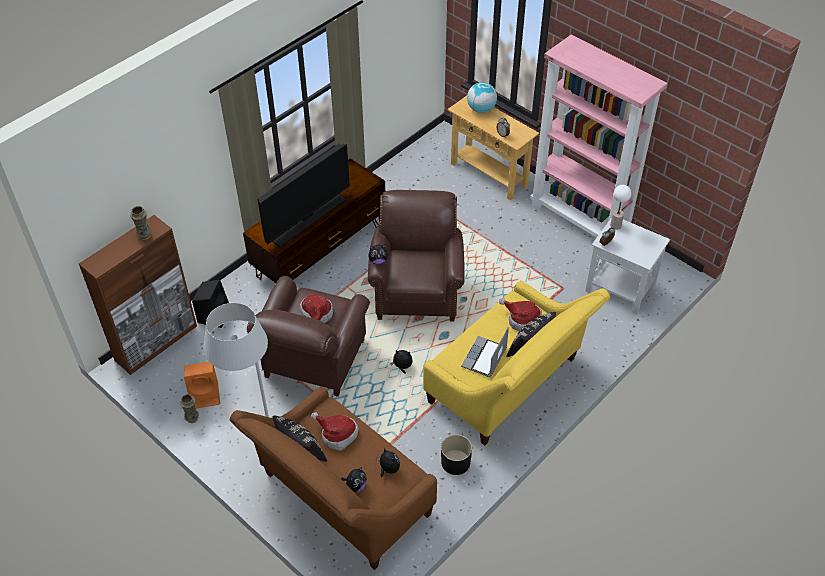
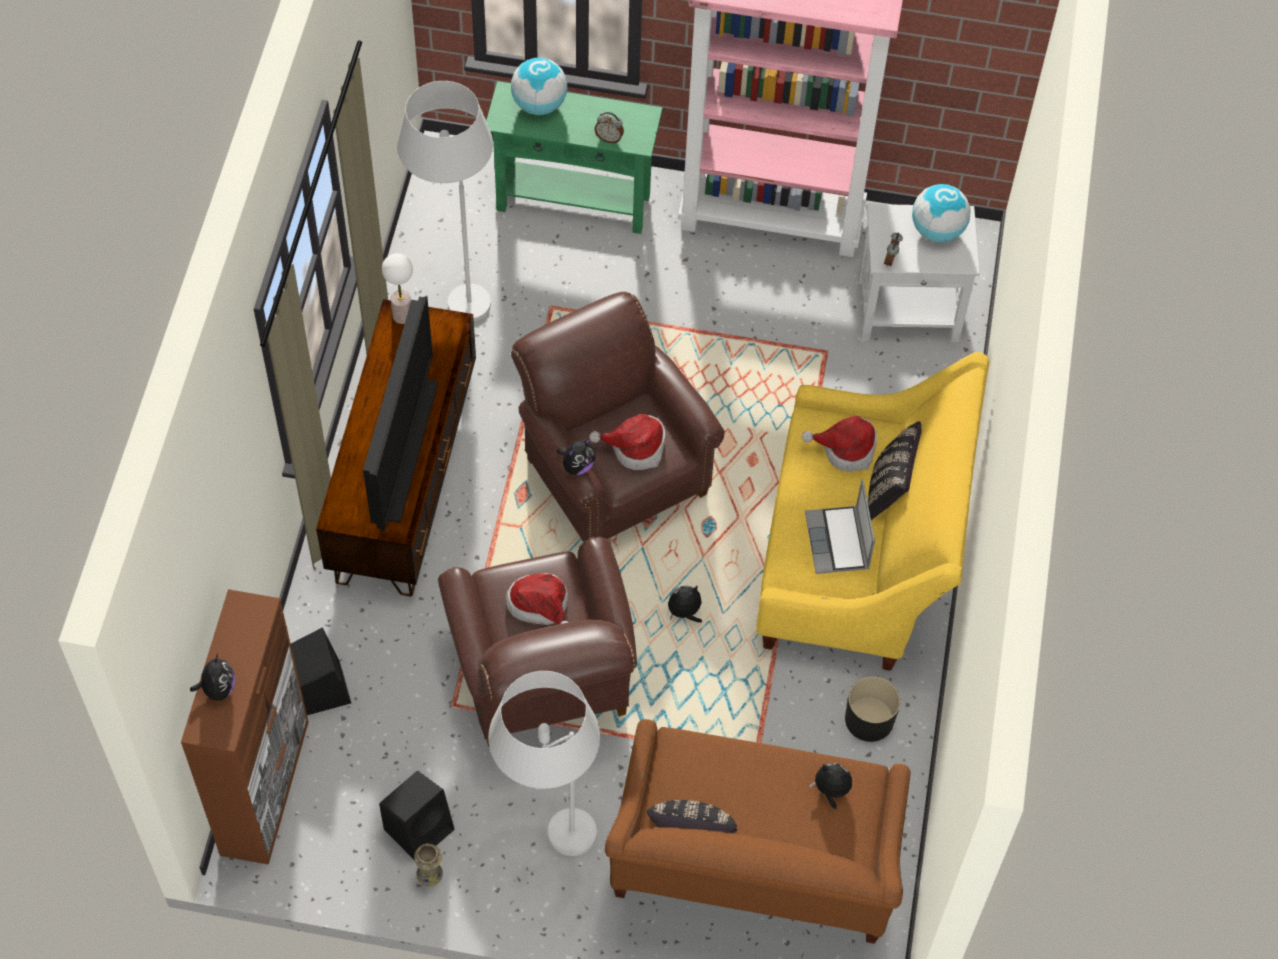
camera: 35 degrees left, 10 degrees up
(144, 236) = (247, 635): vase -> none
(206, 395) = (420, 827): orange speaker -> black speaker
(337, 434) = (719, 781): hat -> hat (635, 448)
(355, 486) = (804, 842): plush toy -> plush toy (218, 688)
(407, 185) = (455, 288): none -> white floor lamp
(488, 175) = (573, 202): beige console table -> green console table
(615, 225) = (883, 221): table lamp -> table lamp (402, 315)
(641, 241) = (937, 230): none -> globe

